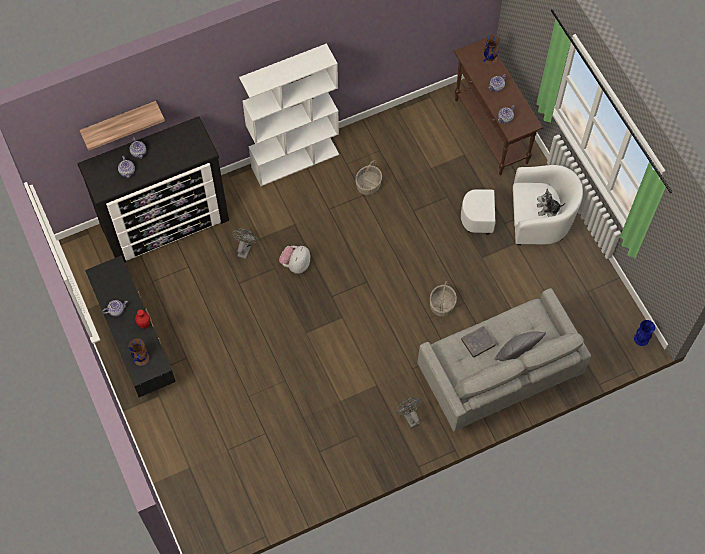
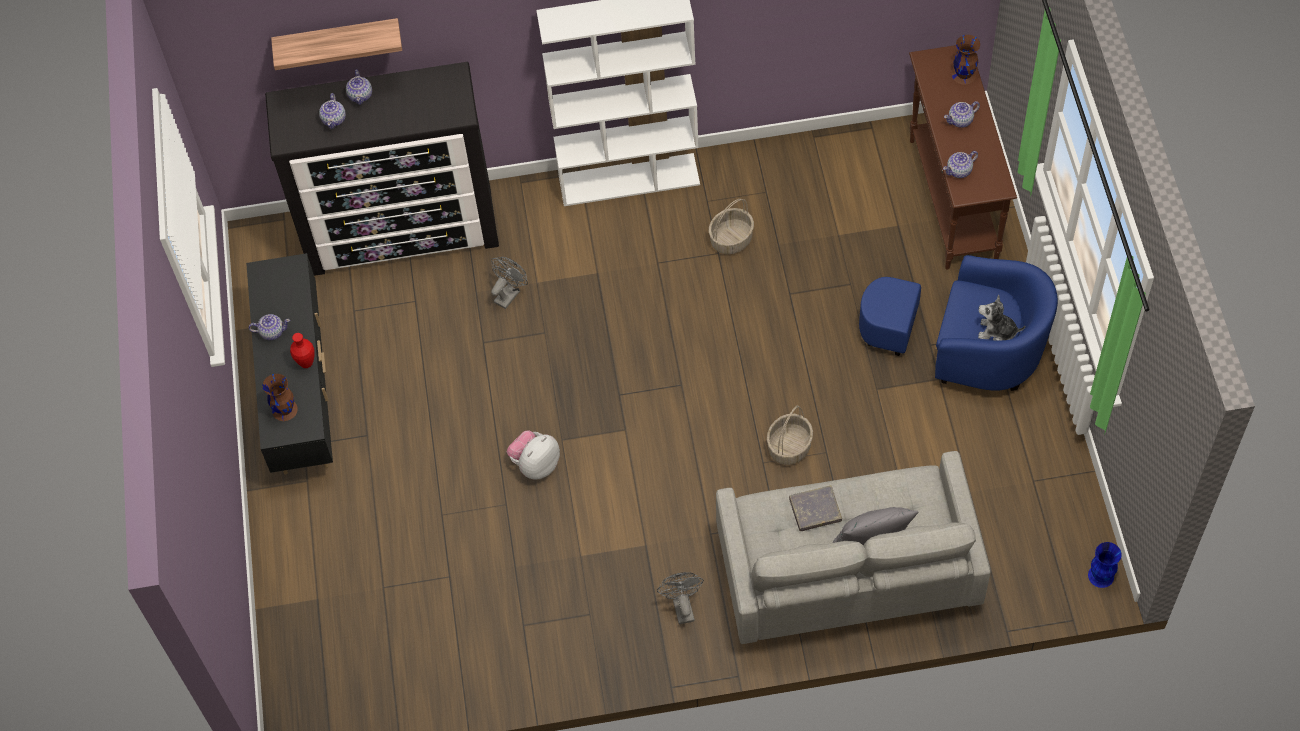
camera: 20 degrees right, 5 degrees down
(296, 264) = (579, 334): plush toy -> plush toy (535, 464)
(524, 221) = (963, 348): white armchair -> blue armchair

